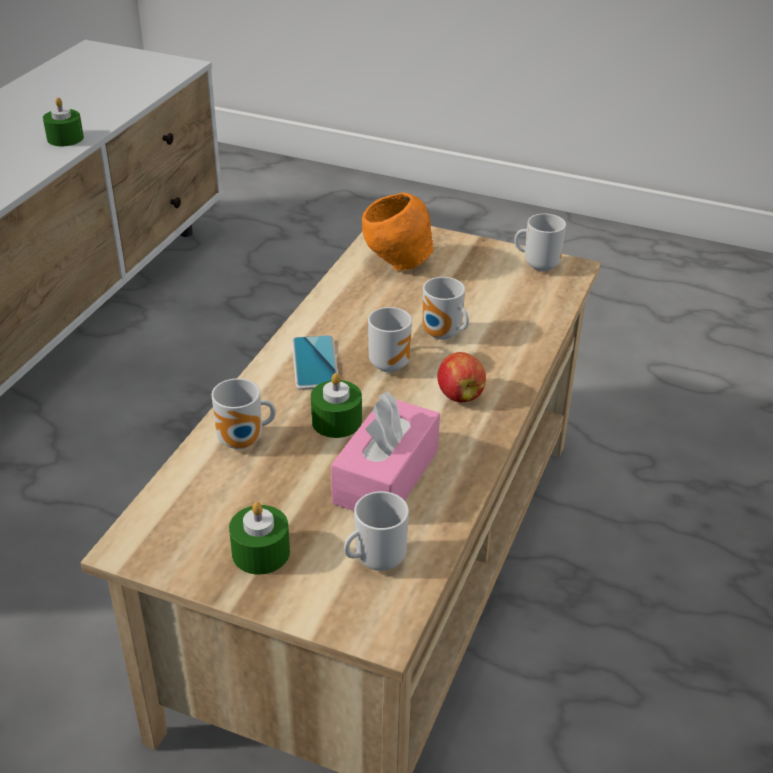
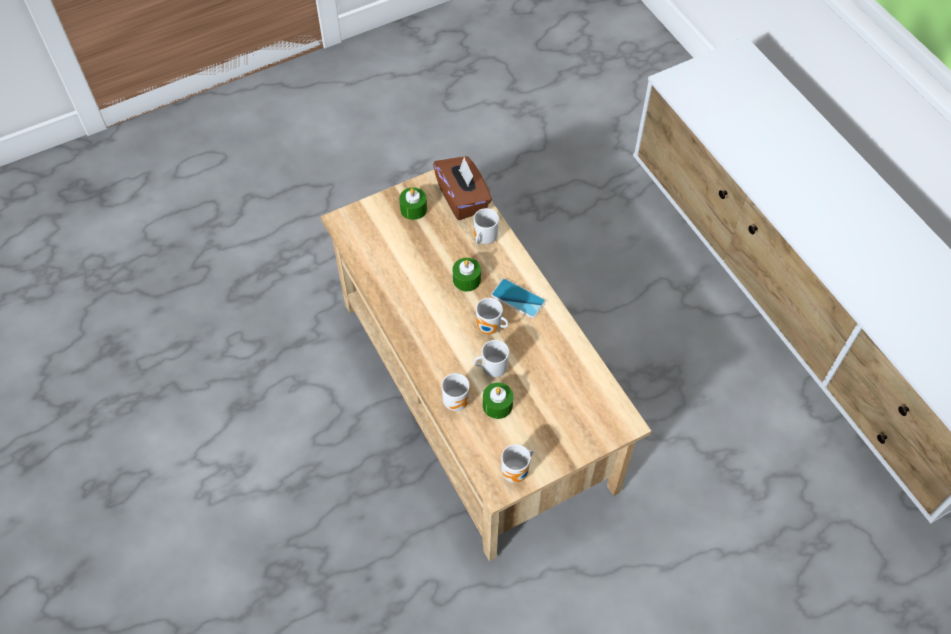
camera: 130 degrees right, 20 degrees up
(65, 138) = (872, 300): green candle -> green candle (497, 405)
(181, 506) = (463, 199): none -> brown tissue box
(375, 560) = (374, 240): mug -> mug (457, 400)
(386, 476) = (414, 273): pink tissue box -> none
(397, 264) = (580, 398): orange bowl -> none
(459, 395) = (440, 339): apple -> none

